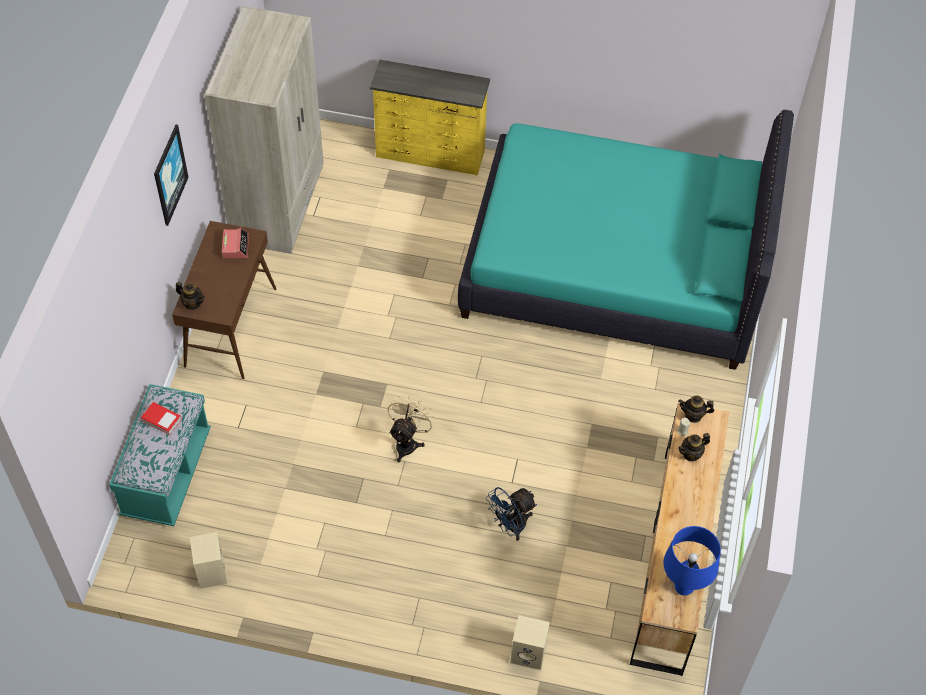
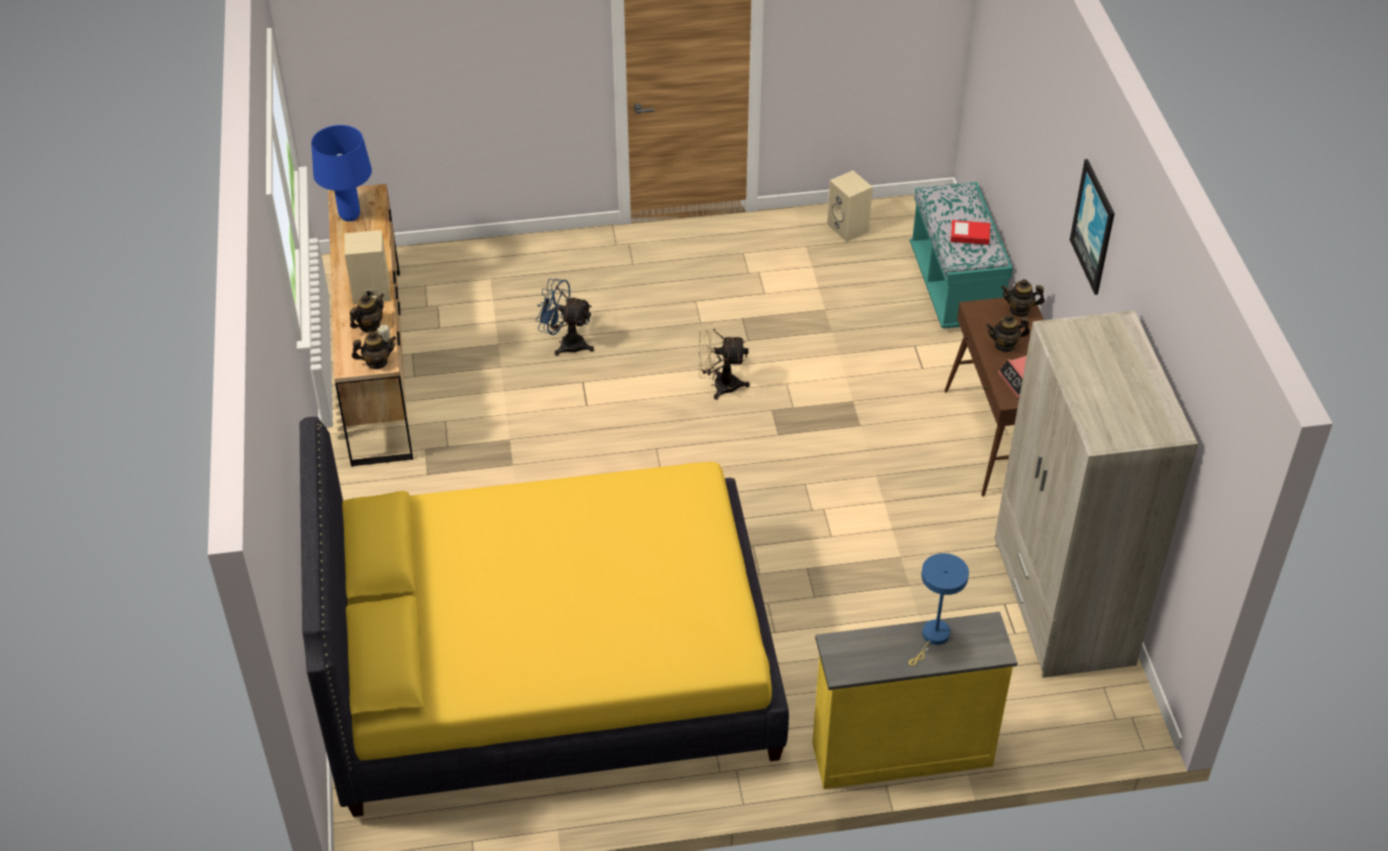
camera: 160 degrees right, 10 degrees down
(225, 278) = (1005, 345): none -> teapot
(408, 442) = (719, 385): beige fan -> beige fan turned 90 degrees clockwise
(416, 84) = (933, 637): none -> blue table lamp
(510, 526) = (566, 343): blue fan -> blue fan turned 105 degrees counterclockwise
(529, 653) = (503, 253): beige speaker -> beige speaker (370, 292)
(615, 266) = (550, 667): turquoise bed -> yellow bed

